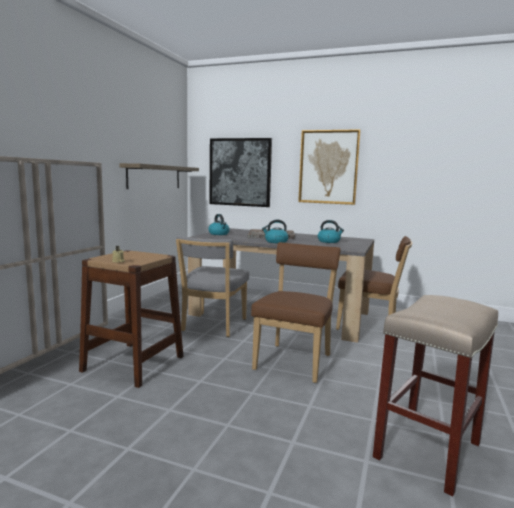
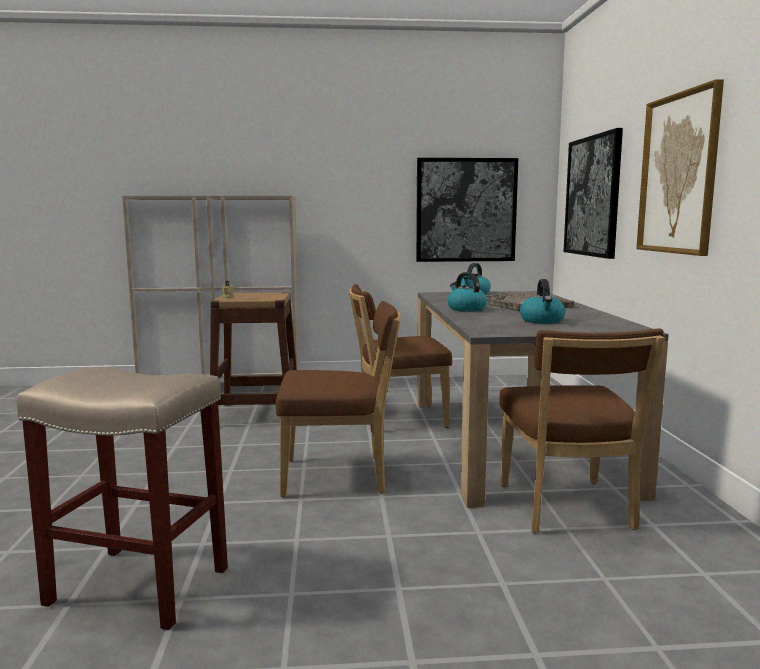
camera: 65 degrees right, 0 degrees up
(154, 177) = (466, 210): shelf -> picture
(212, 326) = (397, 419): grey chair -> brown chair

